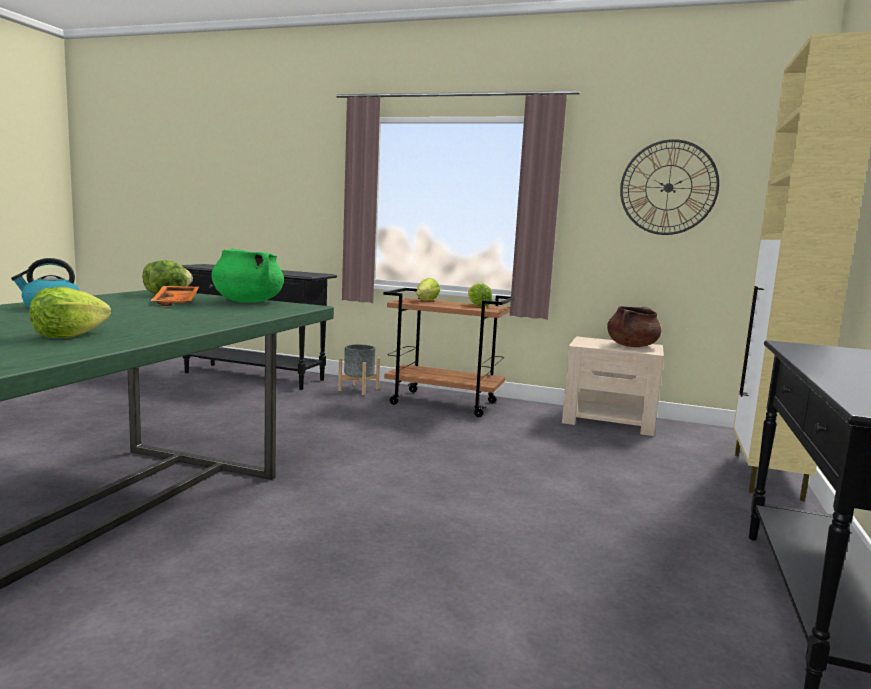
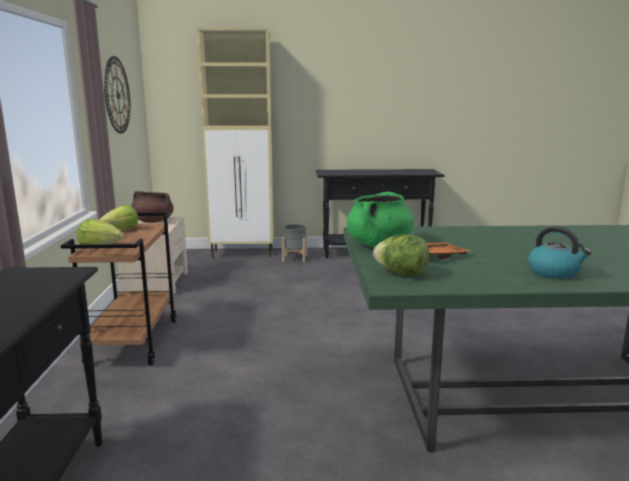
camera: 110 degrees left, 5 degrees up
(69, 335) = (581, 238): lettuce -> none
(358, 389) = (86, 400): grey planter -> grey planter (294, 258)

